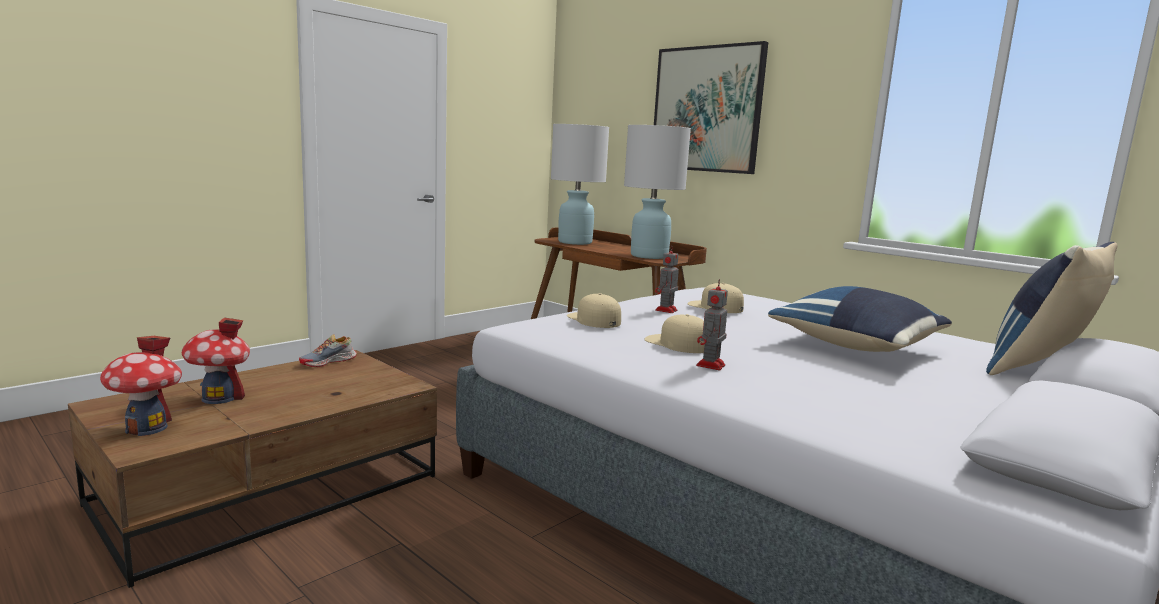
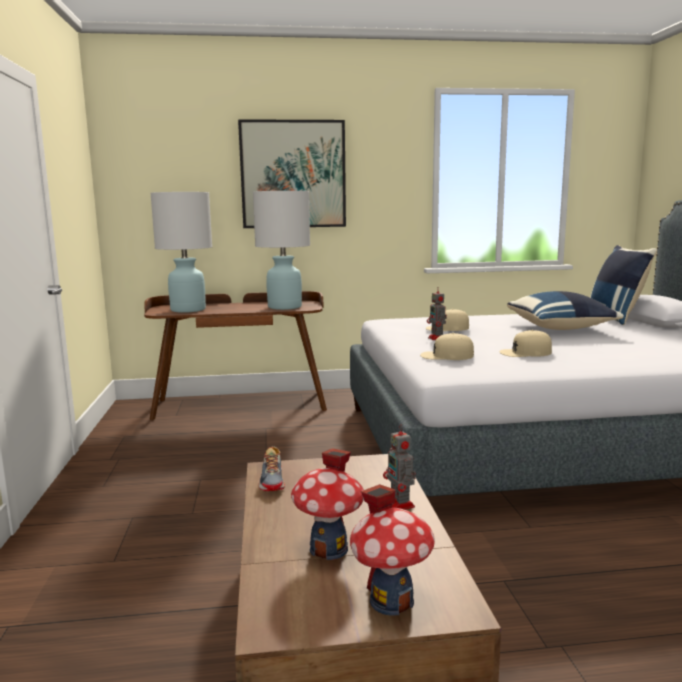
camera: 50 degrees left, 0 degrees up
(710, 366) = (581, 357): toy robot -> toy robot (400, 506)

